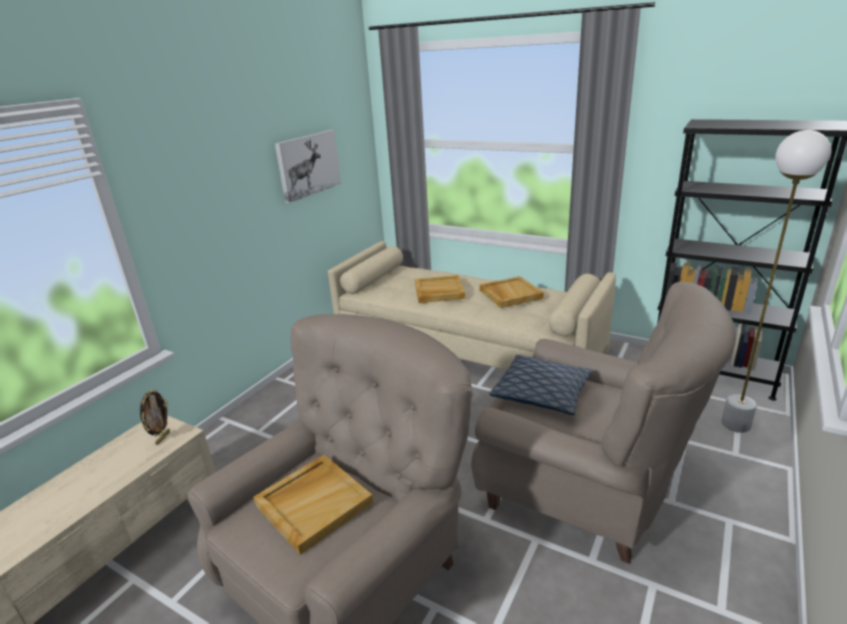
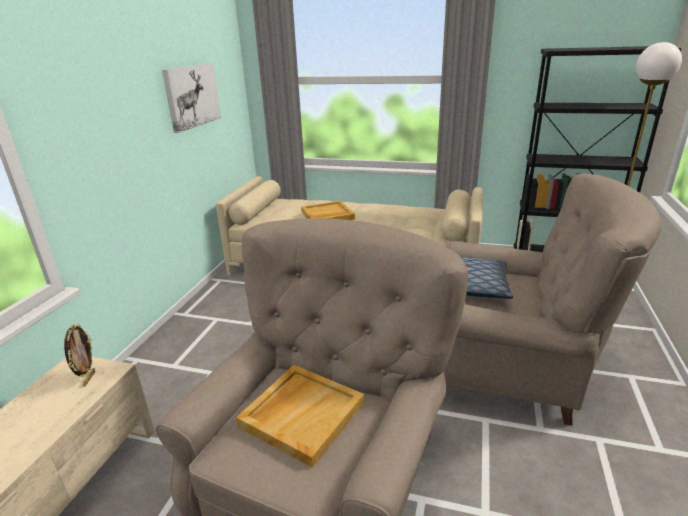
camera: 15 degrees left, 0 degrees up
(510, 294) = (392, 213): beige tray -> none

